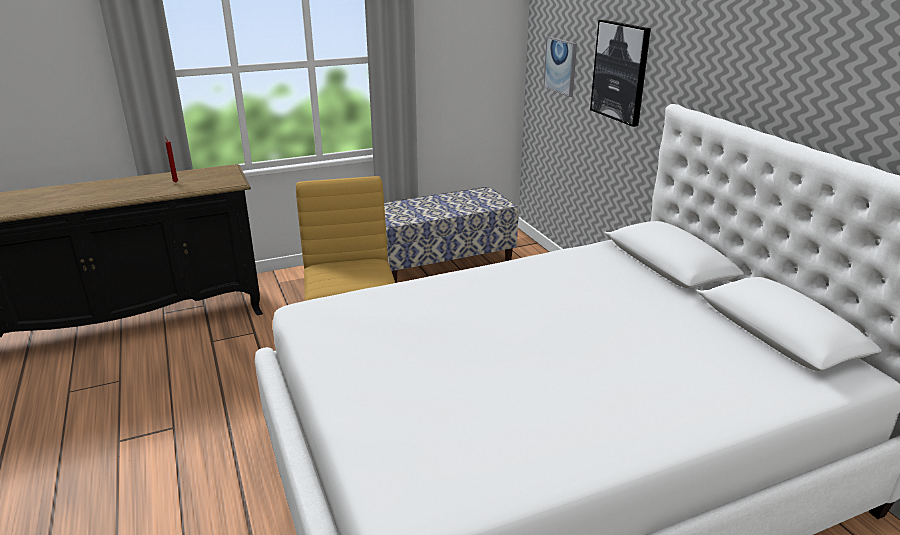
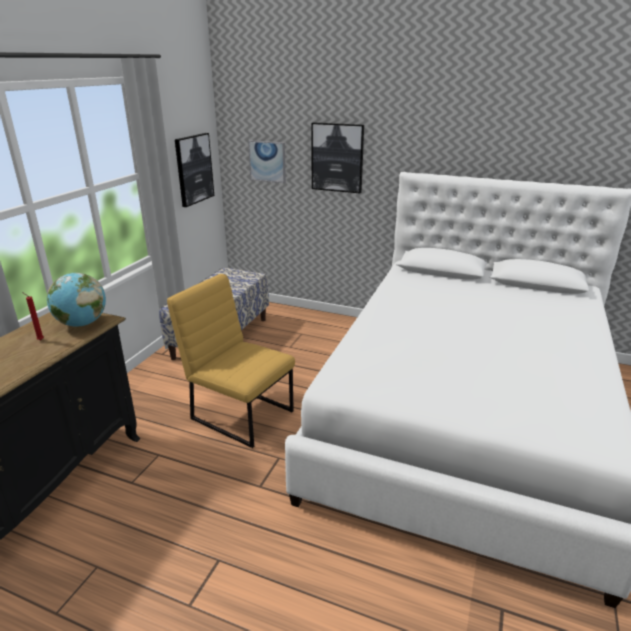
camera: 45 degrees left, 0 degrees up
(216, 181) = (82, 324): none -> globe
(474, 63) = (194, 169): none -> picture

